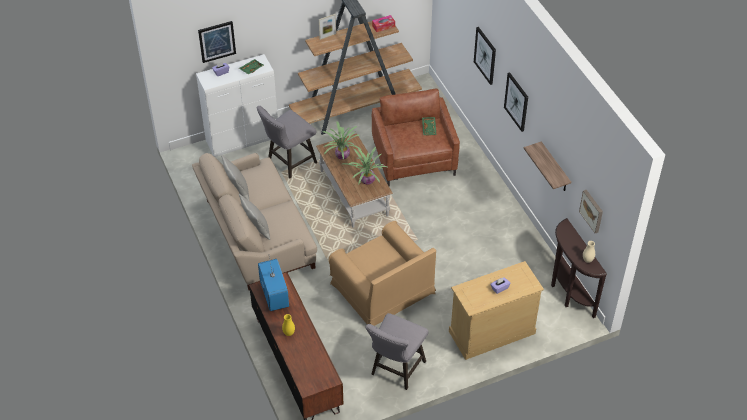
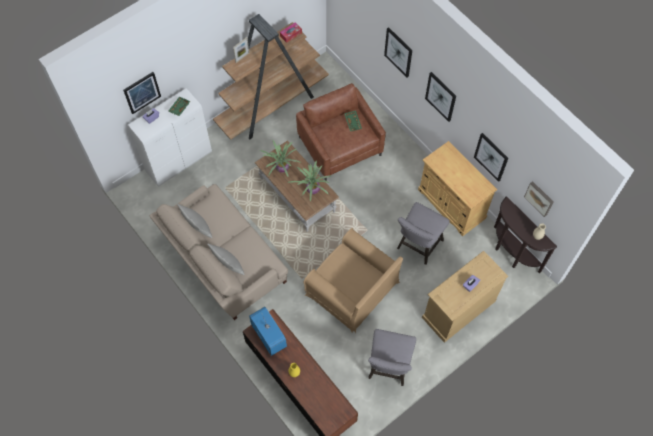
camera: 15 degrees left, 15 degrees up
(289, 163) = (229, 176): grey stool -> grey stool (417, 246)
(516, 234) = (451, 204): none -> beige cabinet
(555, 168) = (491, 157): shelf -> picture

